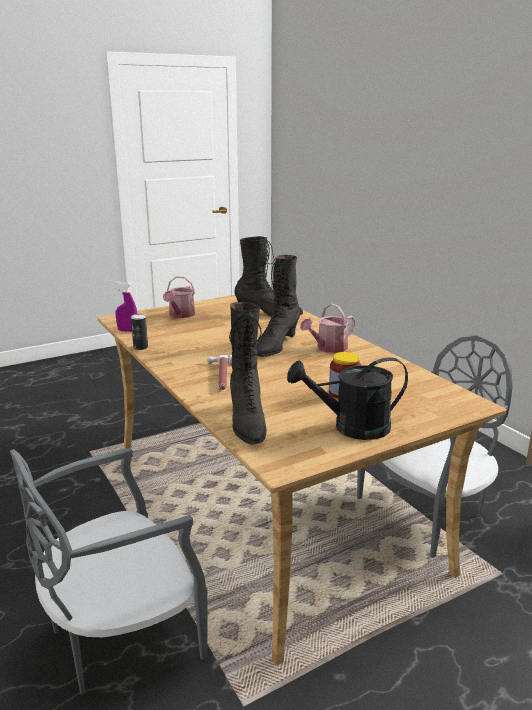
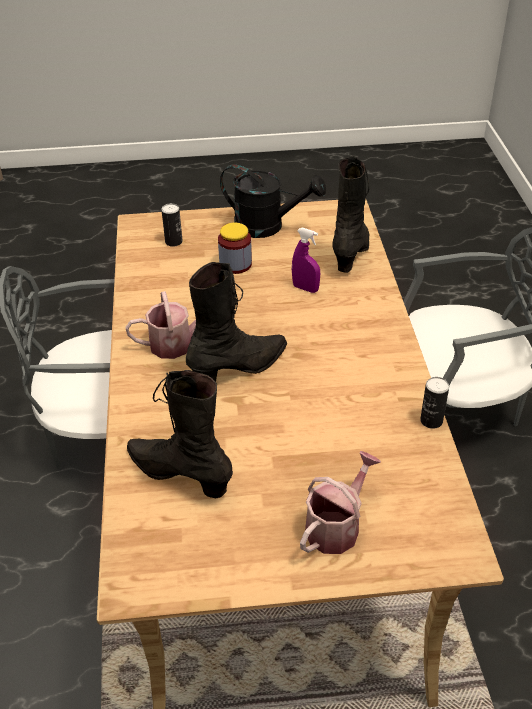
camera: 155 degrees left, 20 degrees up
(128, 331) = (446, 486): purple spray bottle -> purple spray bottle (305, 288)
(221, 376) = (344, 323): hammer -> none
(419, 397) = (173, 242): none -> can

